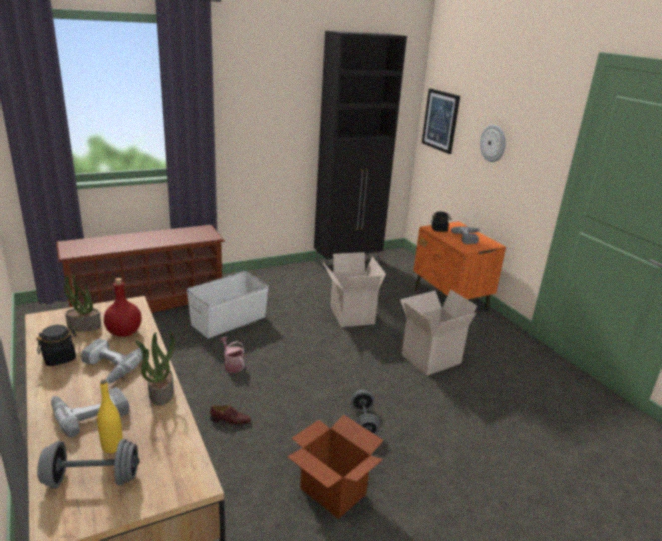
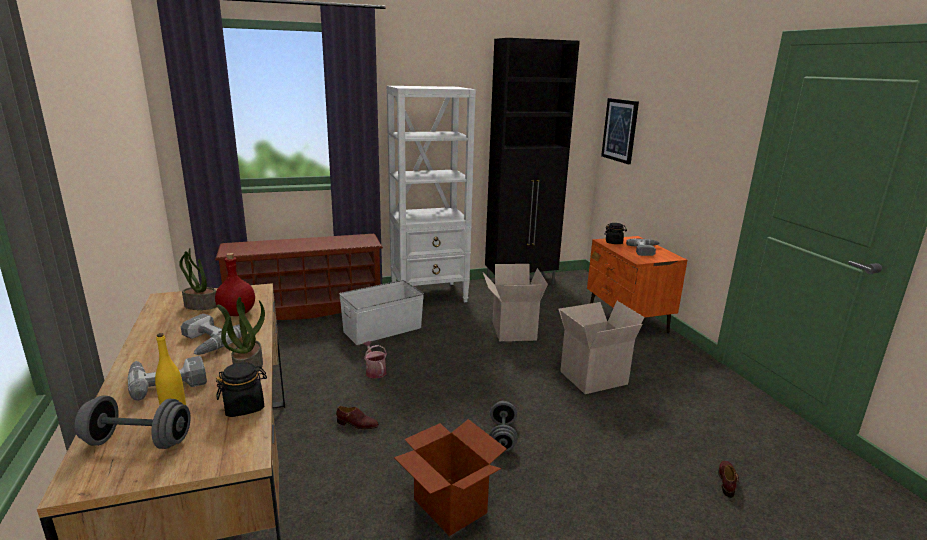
camera: 10 degrees right, 5 degrees down
(59, 358) = (163, 331): black jar -> black jar (244, 406)
(265, 281) = (429, 295): none -> white bookcase
(493, 143) = (673, 147): wall clock -> none
(553, 447) = (727, 481): none -> brown shoe

